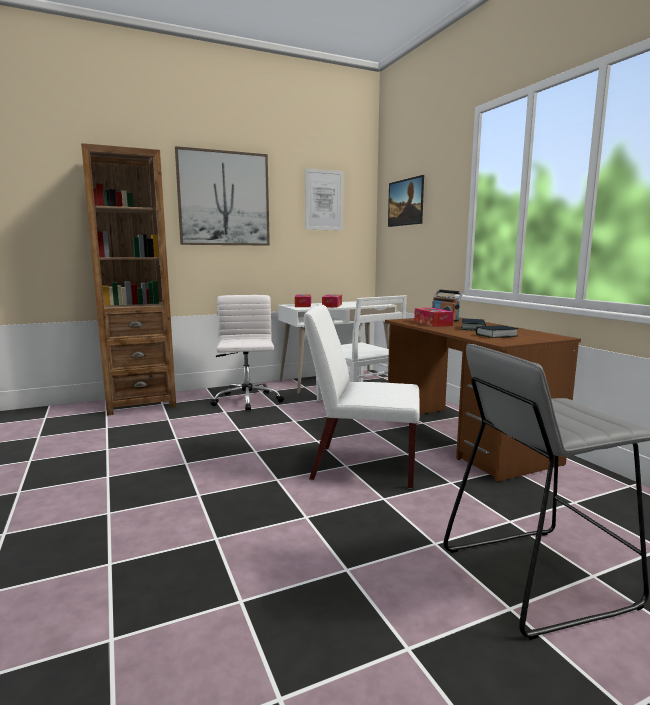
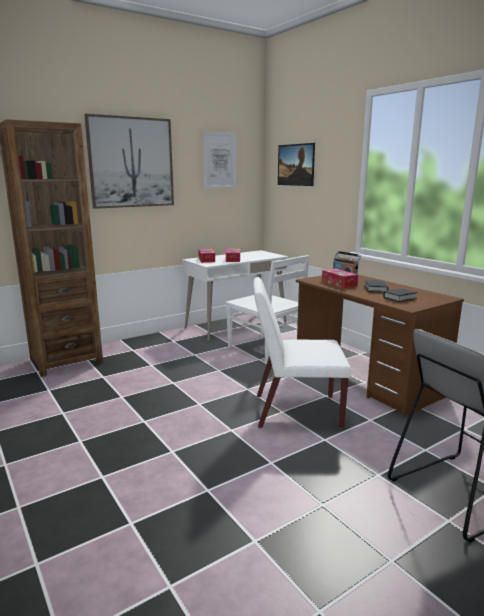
camera: 10 degrees left, 5 degrees up
(247, 401) = (166, 352): white office chair -> none

